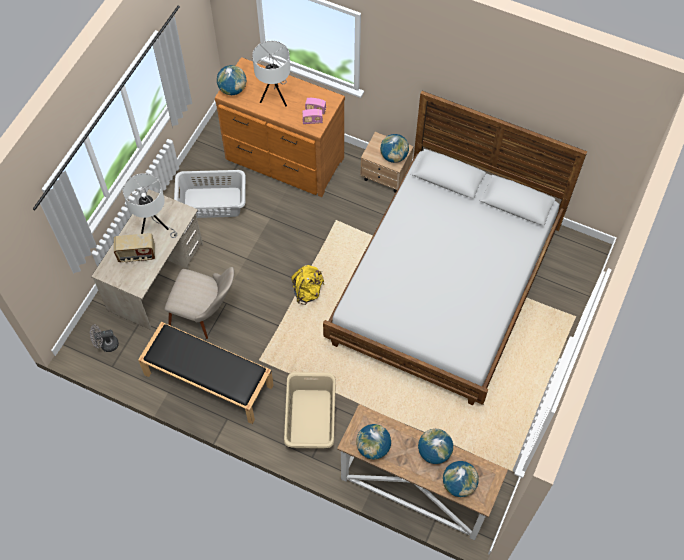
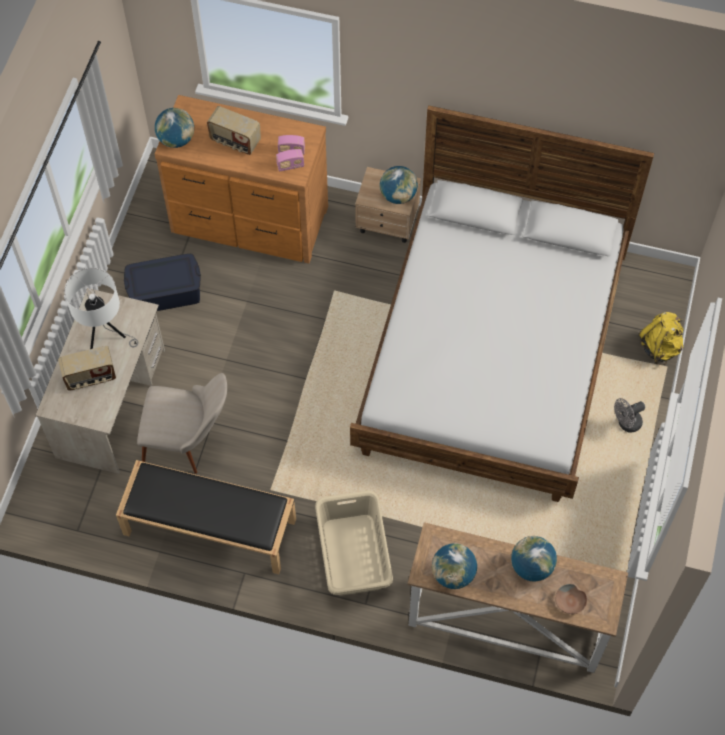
camera: 10 degrees left, 0 degrees up
(106, 345) = (63, 503): grey fan -> grey fan (626, 424)
(212, 202) = (165, 293): grey laundry basket -> blue storage box
(275, 97) = (235, 141): white table lamp -> radio
(308, 291) = (316, 389): yellow backpack -> yellow backpack (660, 347)
(458, 484) = (570, 601): globe -> brown bowl

